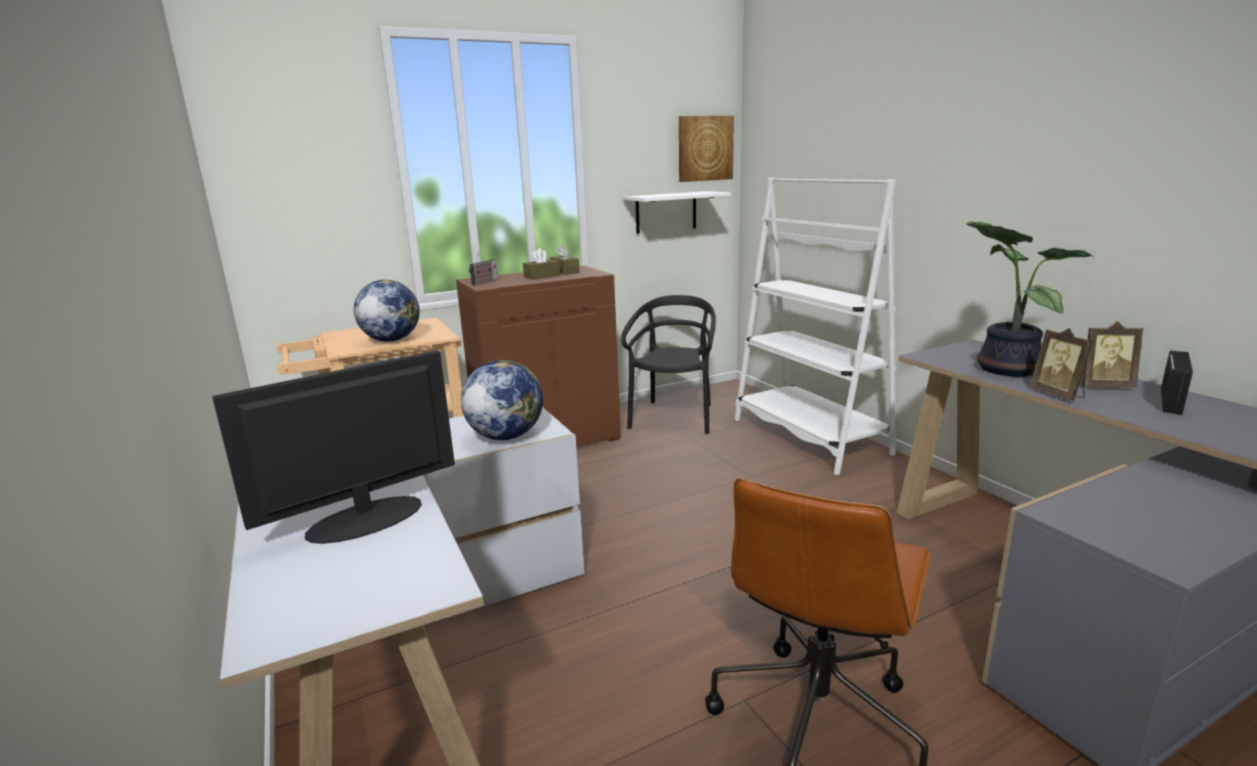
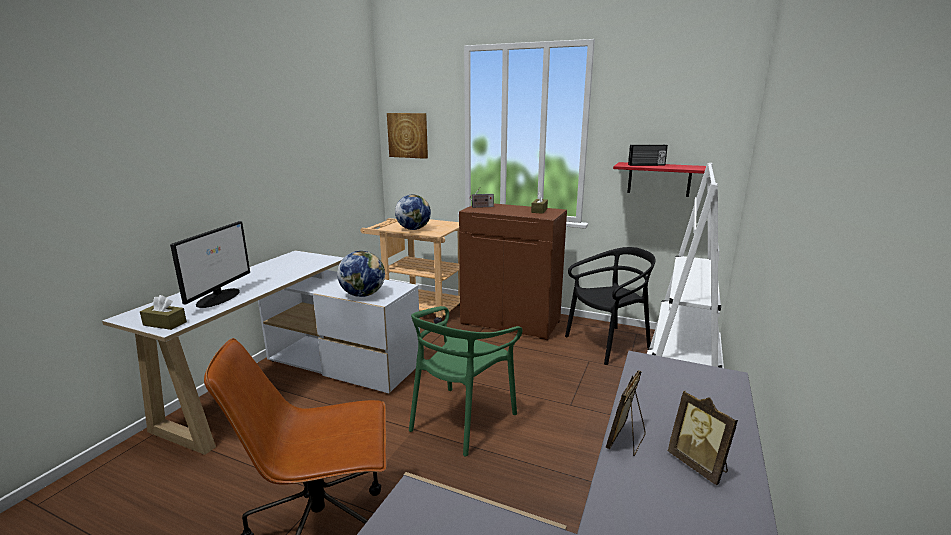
camera: 50 degrees right, 0 degrees up
(363, 519) = (219, 297): monitor -> monitor turned 90 degrees clockwise
(542, 276) = (517, 210): brown tissue box -> brown tissue box (165, 323)
(666, 212) = (659, 179): white shelf -> red shelf
(703, 544) = (461, 420): none -> green chair
(705, 148) = (709, 128): picture -> picture (408, 135)
(1003, 369) = (667, 402): potted plant -> none
(1173, 402) = (708, 519): radio -> radio (646, 165)

